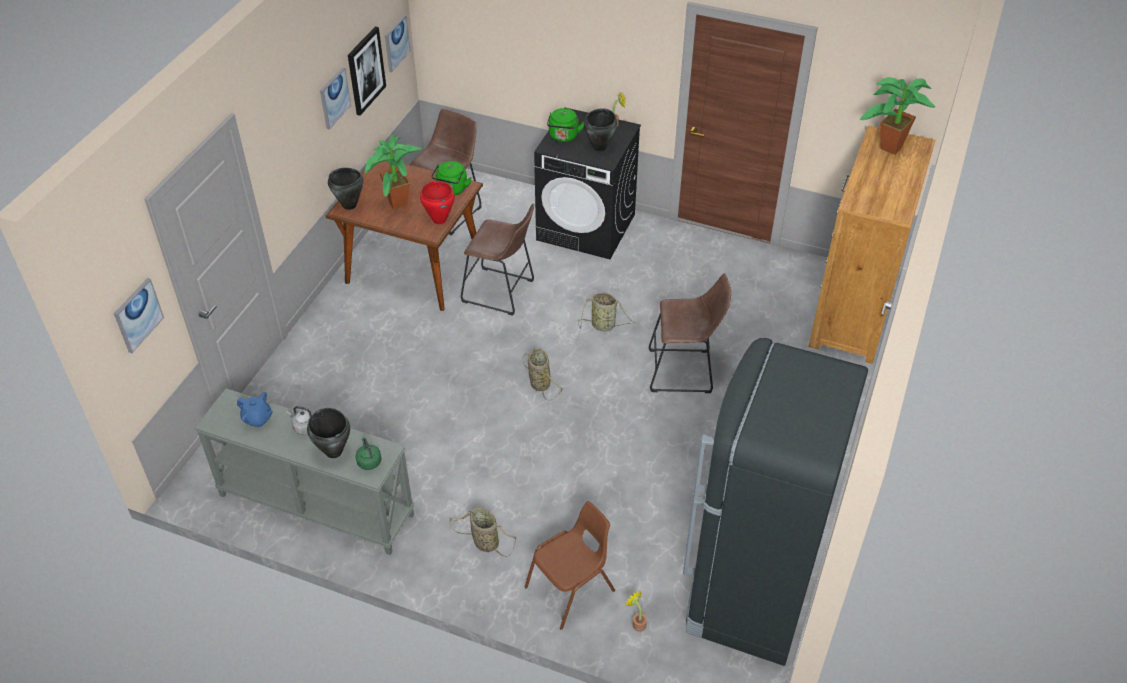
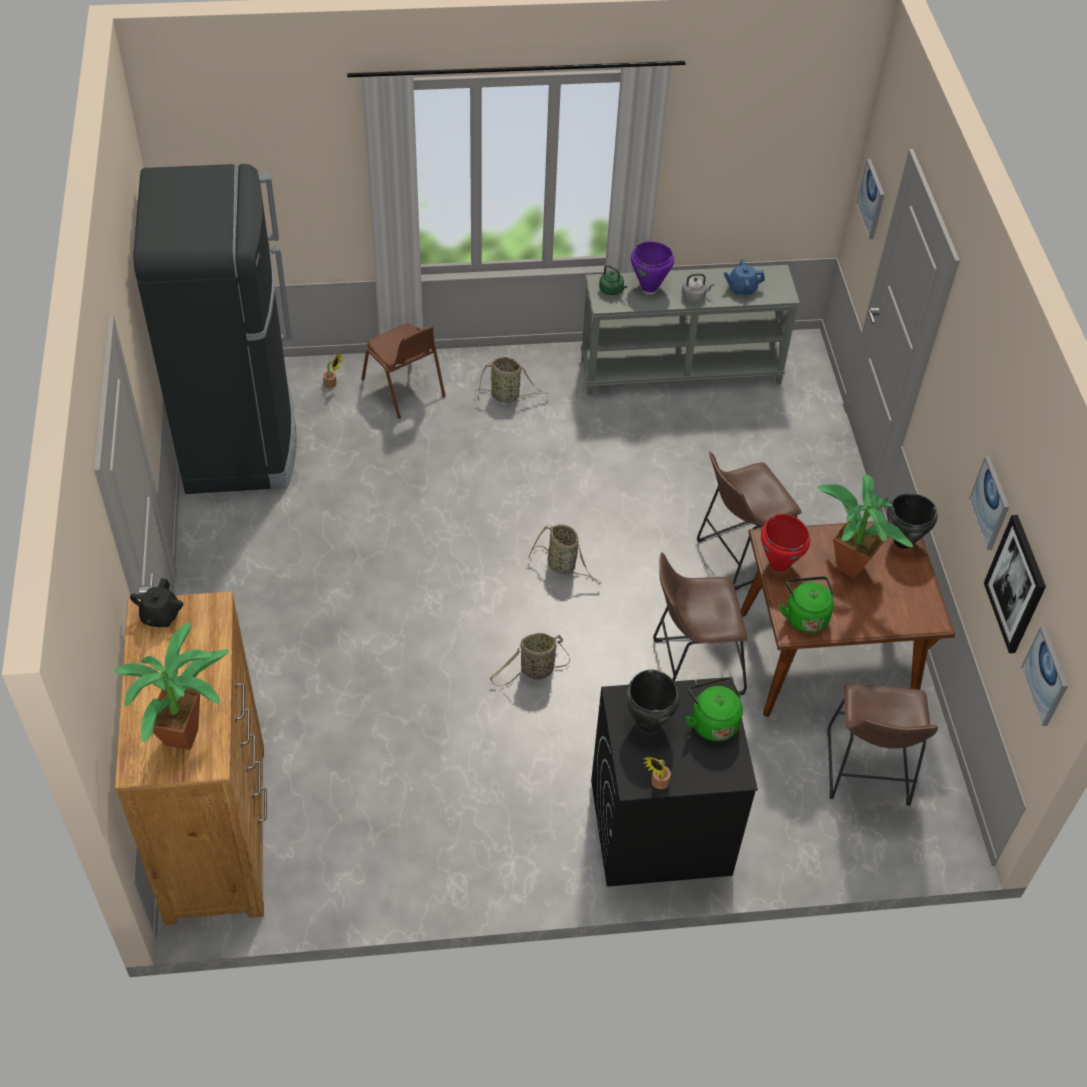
camera: 150 degrees right, 5 degrees up
(334, 451) = (649, 287): black cooking pot -> purple cooking pot
(571, 589) = (404, 389): brown chair -> brown chair turned 60 degrees counterclockwise
(684, 372) = (405, 646): brown stool -> brown stool (740, 555)
(890, 208) = (160, 616): none -> black teapot

